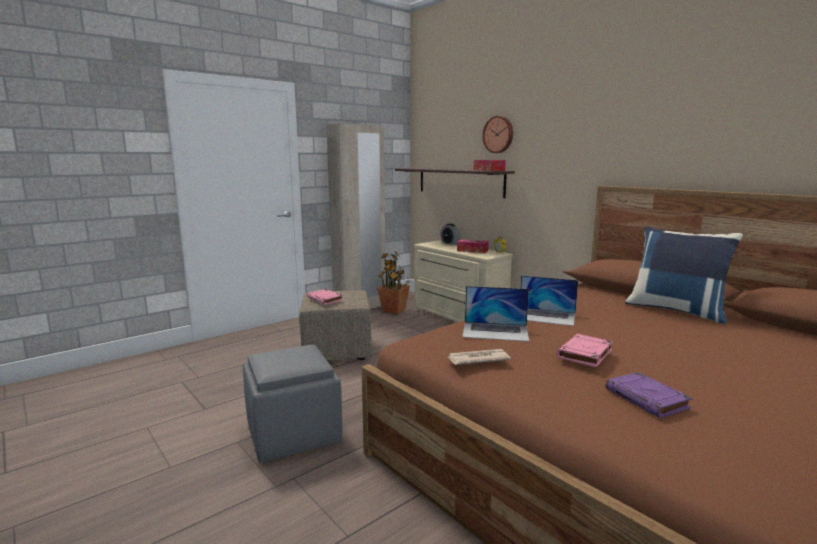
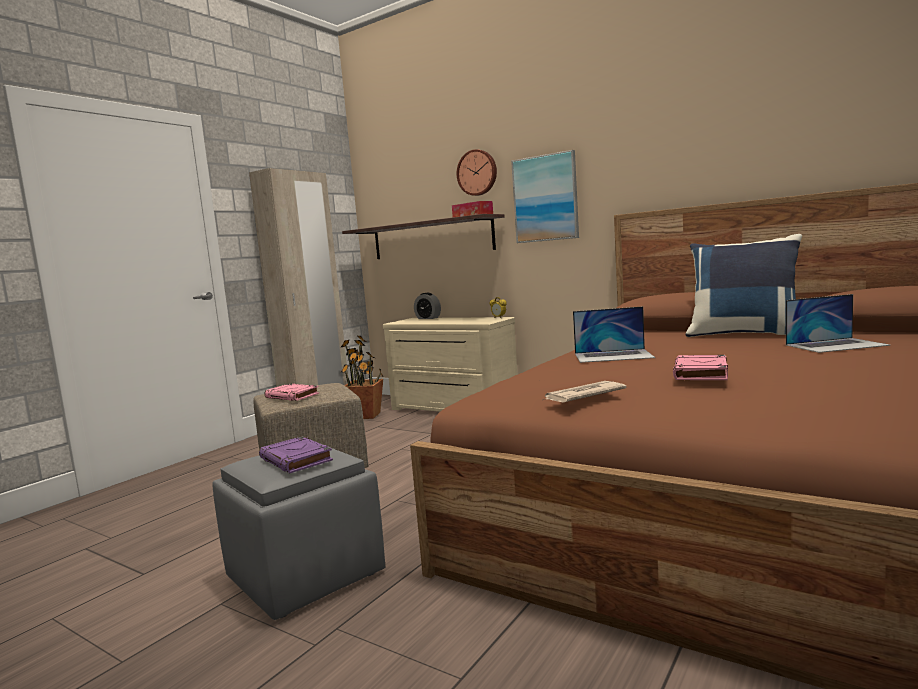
camera: 15 degrees left, 5 degrees down
(472, 250) = (463, 320): tissue box -> none
(495, 331) = (576, 371): laptop -> laptop (836, 345)
(547, 163) = (545, 198): none -> picture
(647, 399) = (811, 397): purple book -> purple book (297, 460)

